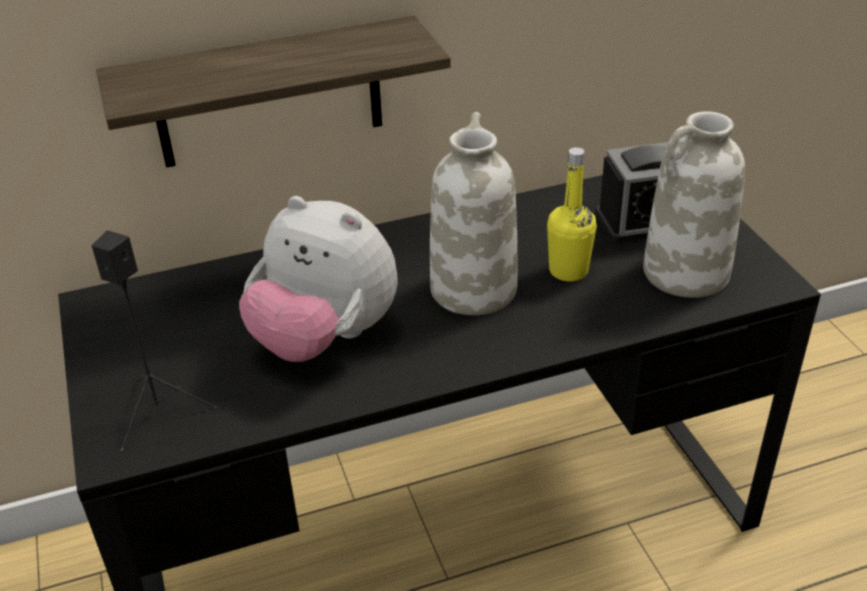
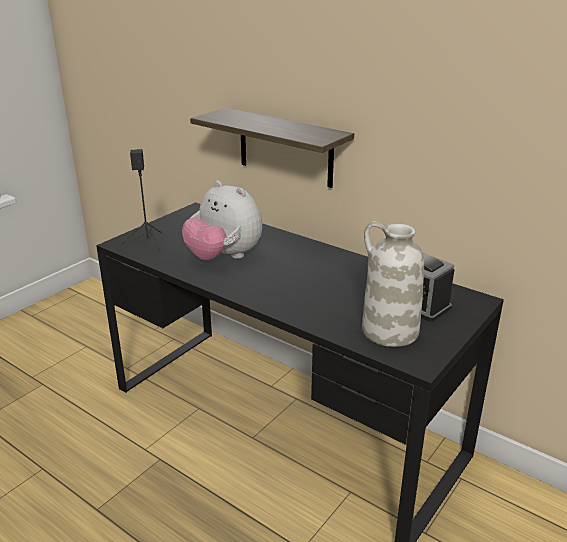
camera: 55 degrees right, 10 degrees down
(324, 338) = (224, 257): plush toy -> plush toy turned 45 degrees counterclockwise
(472, 288) = (299, 277): white vase -> none
(568, 271) = (345, 297): yellow bottle -> none

